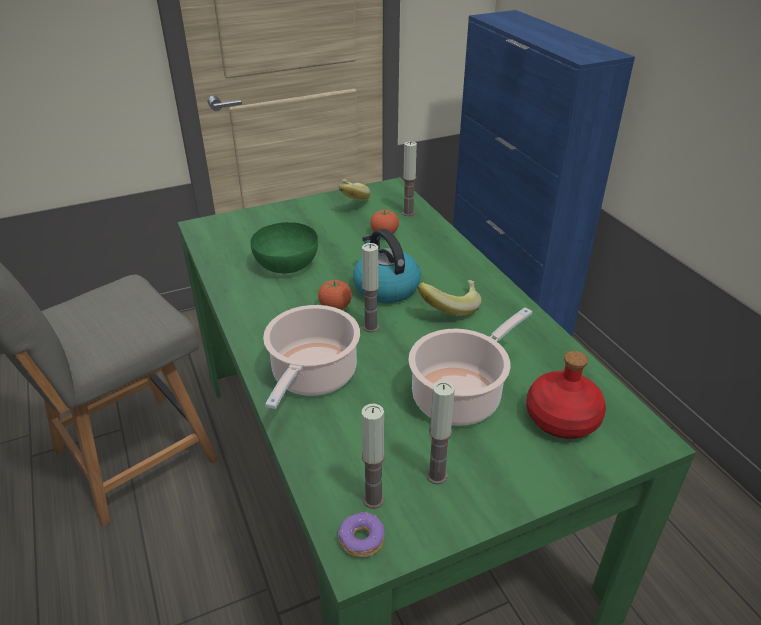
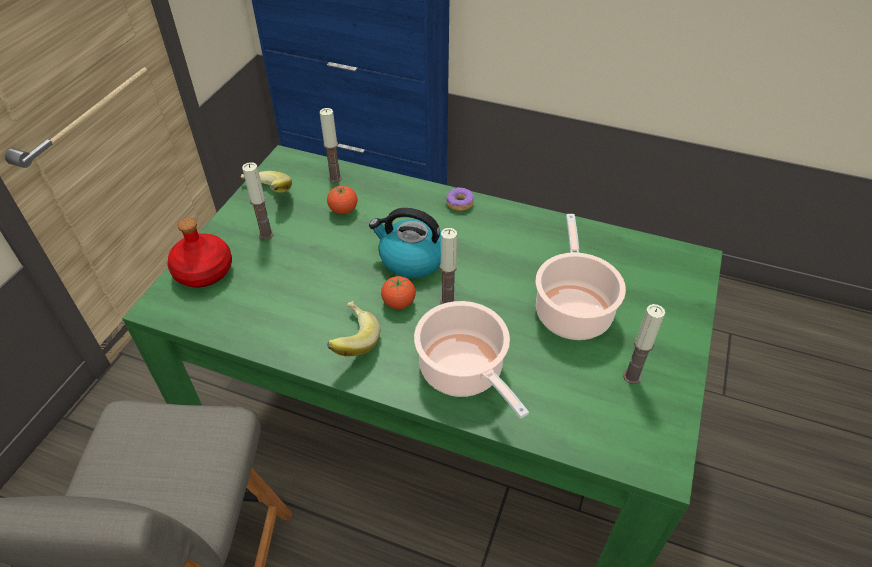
camera: 45 degrees left, 10 degrees up
(287, 264) = (303, 291): green bowl -> none
(361, 540) = (650, 456): donut -> donut (459, 203)
(373, 499) = (621, 424): candle -> candle (266, 234)
(449, 307) = (477, 245): banana -> banana (351, 340)
(562, 419) = (643, 281): red bottle -> red bottle (204, 272)

